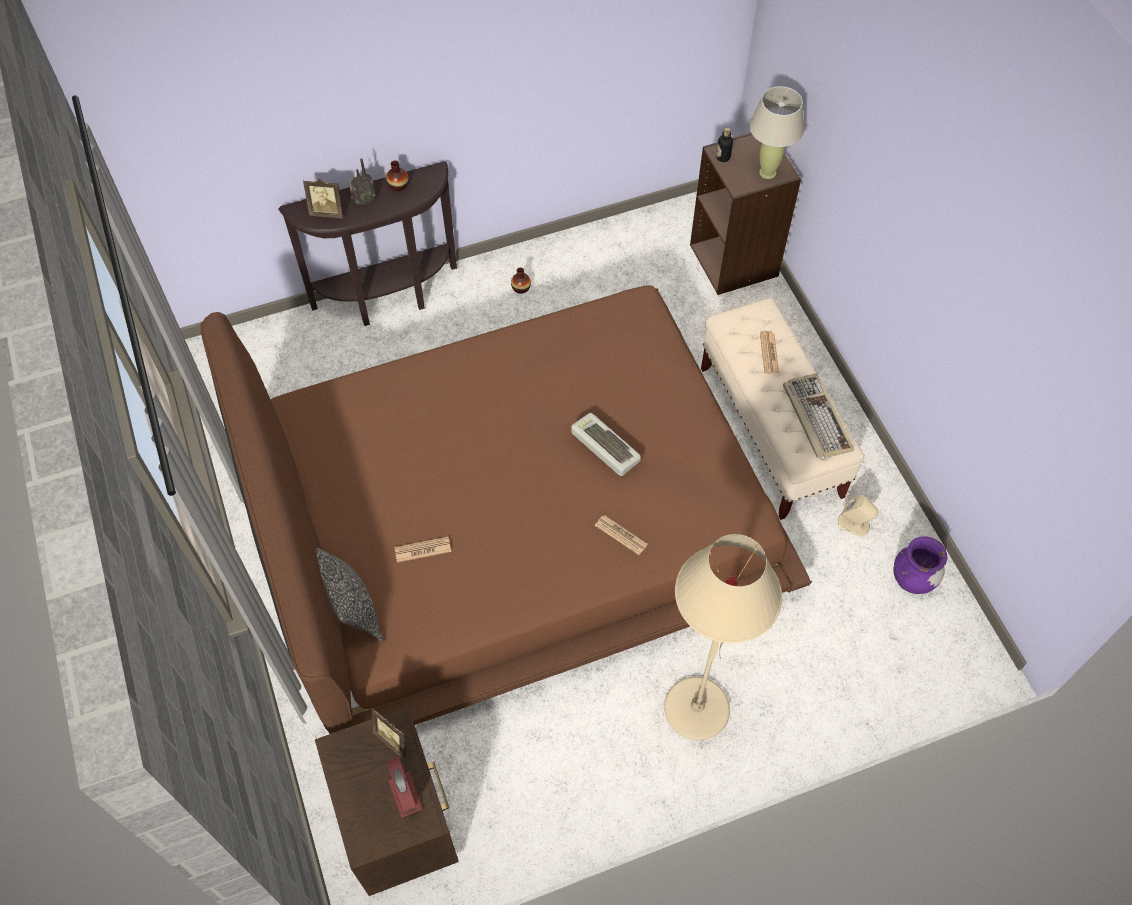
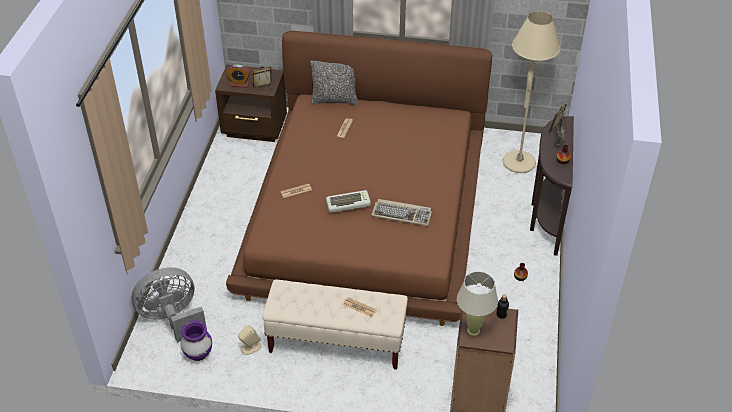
camera: 120 degrees right, 15 degrees down
(697, 708) = (214, 234): beige floor lamp -> beige floor lamp (519, 162)
(815, 417) = (301, 305): keyboard -> keyboard (402, 214)
(887, 654) = (172, 319): none -> grey fan

